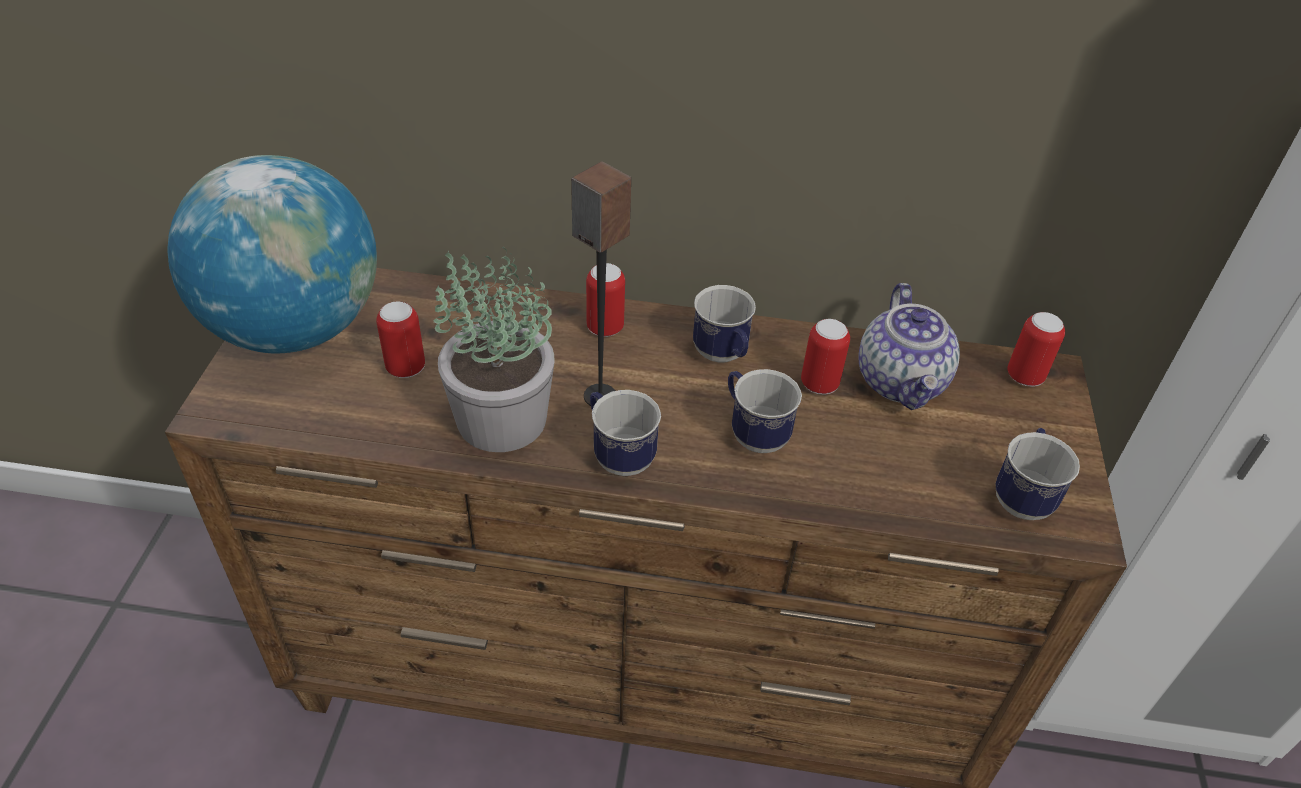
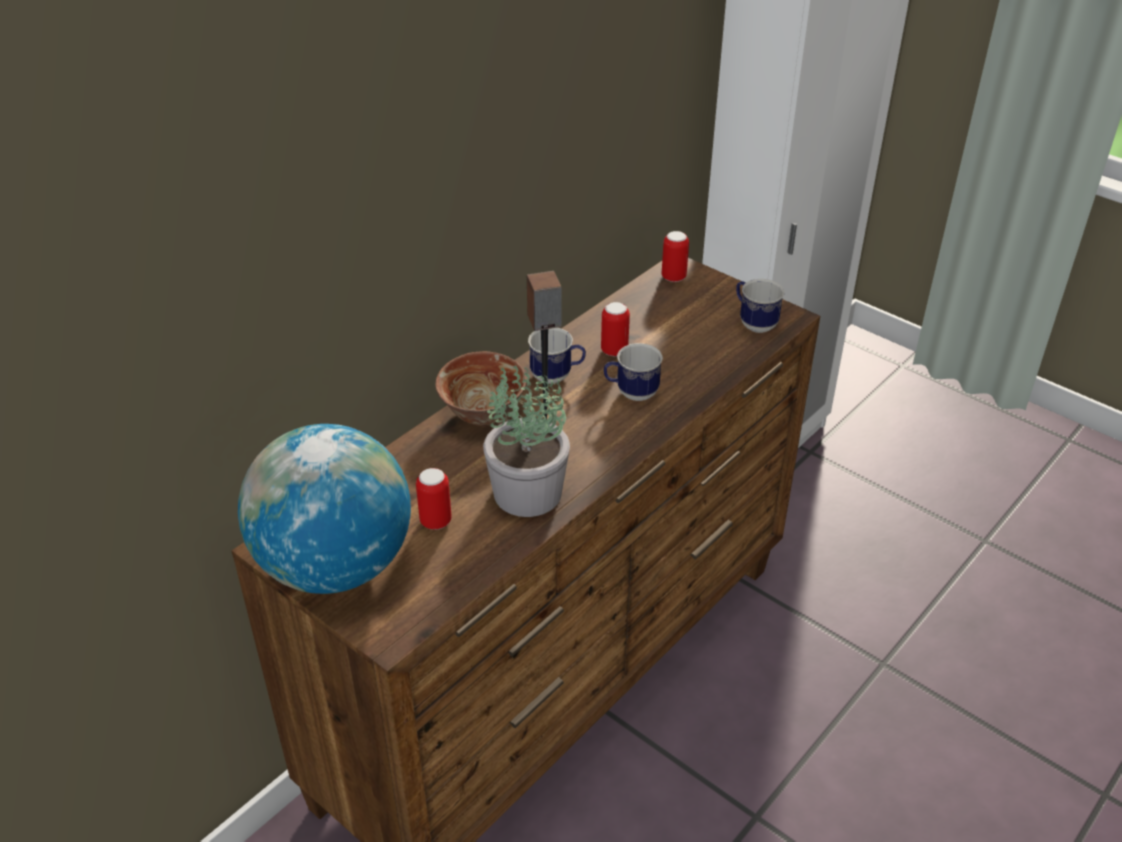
camera: 55 degrees left, 5 degrees down
(605, 328) = (483, 414): can -> bowl
(618, 455) = (603, 454): mug -> none
(902, 382) = (640, 320): teapot -> none

